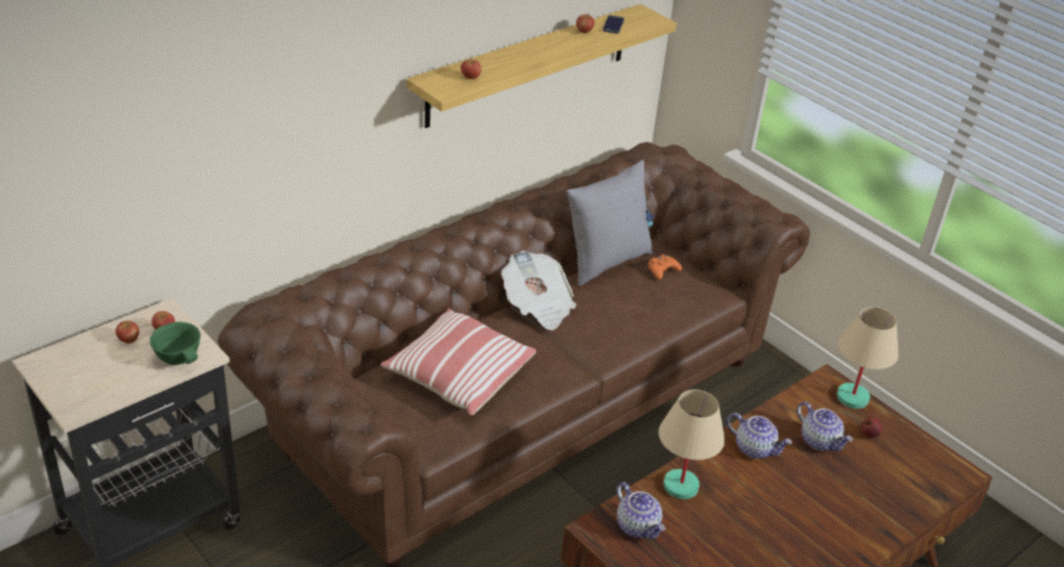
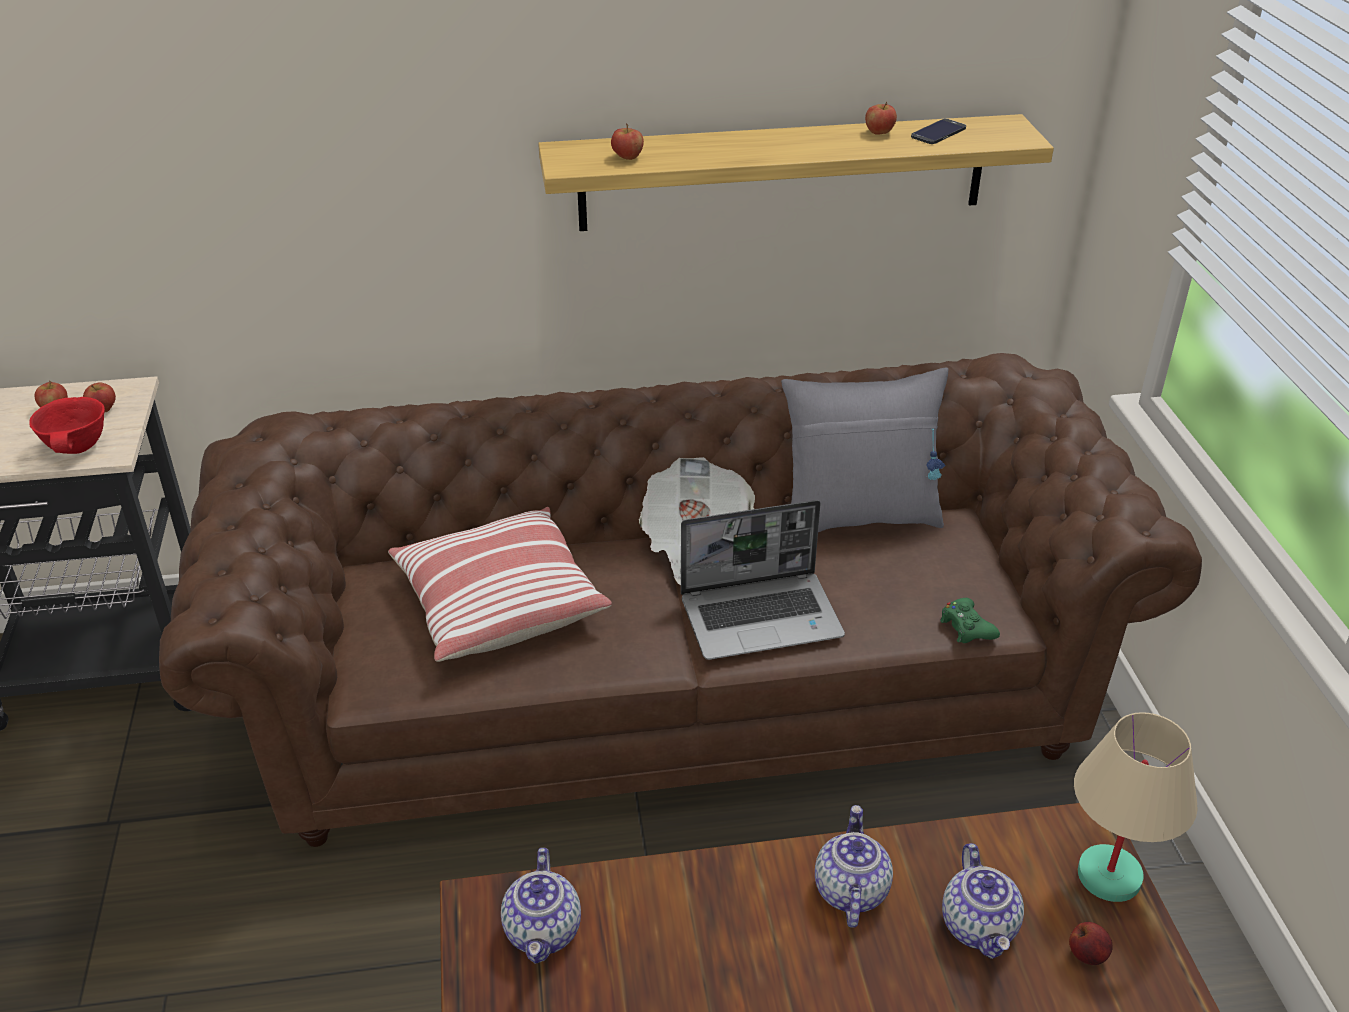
camera: 35 degrees right, 0 degrees up
(180, 359) = (78, 448): green bowl -> red bowl
(605, 332) = (762, 616): none -> laptop
(662, 270) = (937, 556): orange game controller -> none
(680, 485) = (669, 896): beige table lamp -> none
(706, 303) = (966, 627): none -> green game controller
(755, 448) = (849, 890): teapot -> teapot turned 150 degrees counterclockwise

